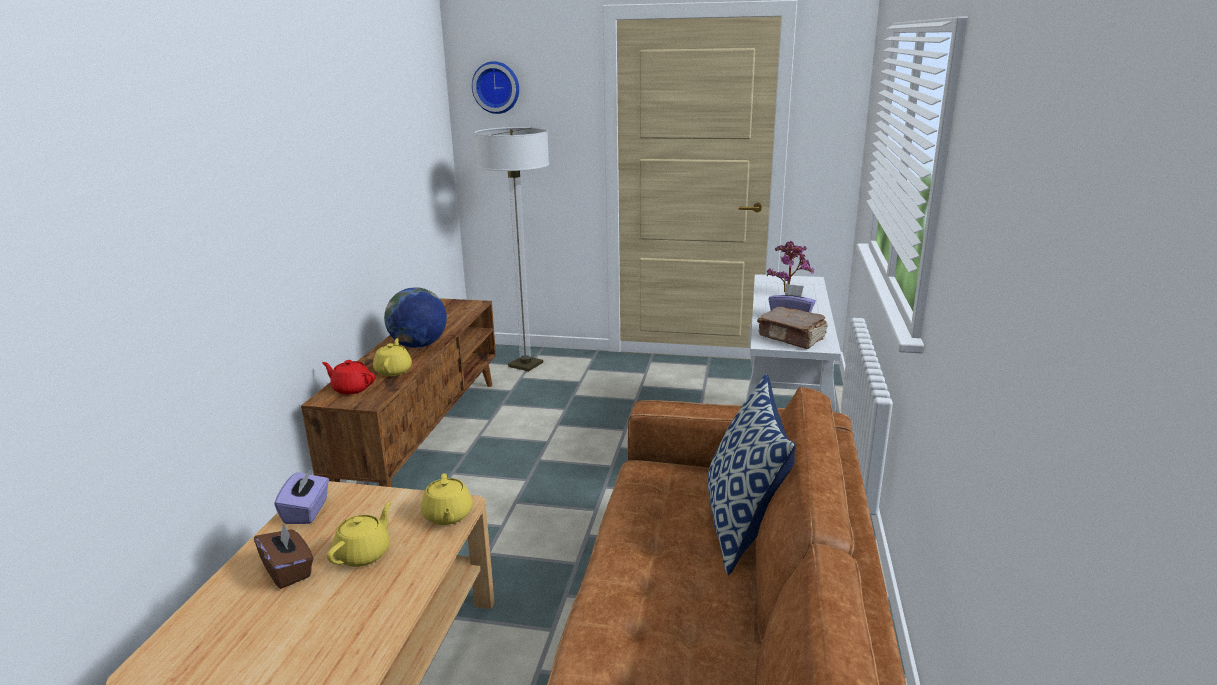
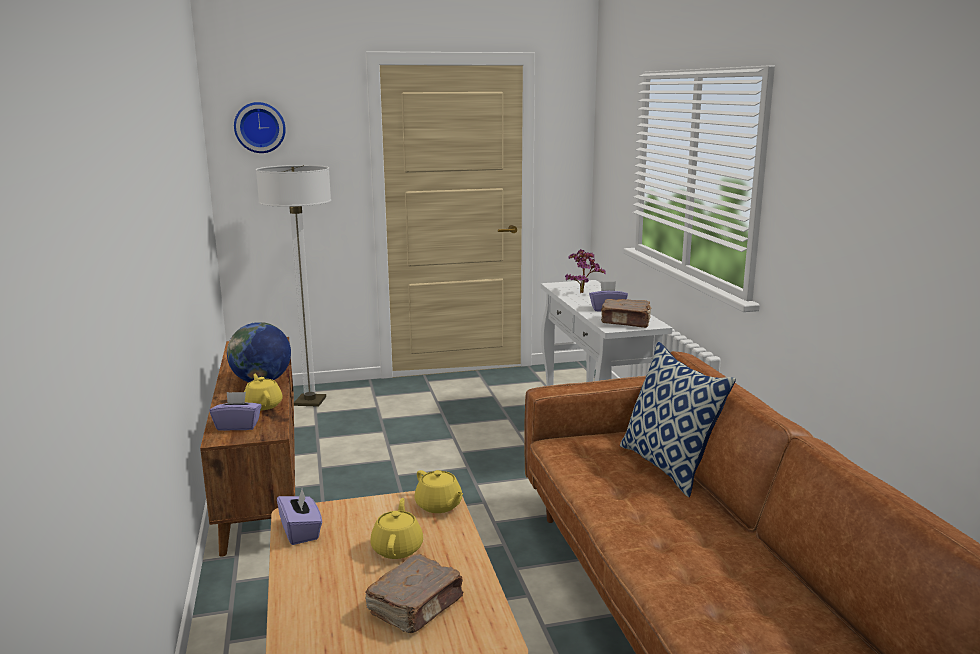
camera: 25 degrees left, 5 degrees down
(288, 571) = (341, 576): brown tissue box -> none
(313, 626) = (417, 607): none -> brown book
(351, 388) = (238, 426): red teapot -> purple tissue box

